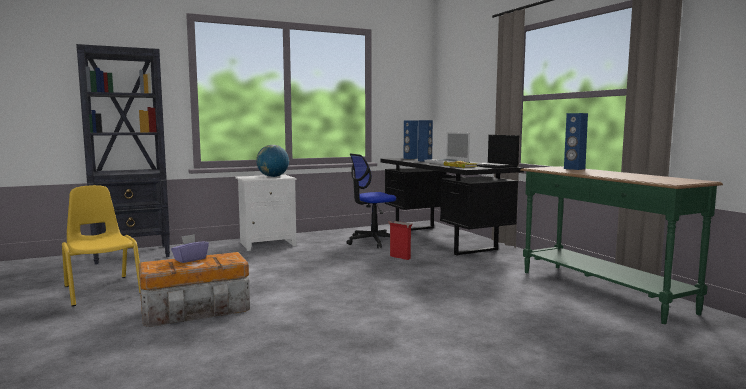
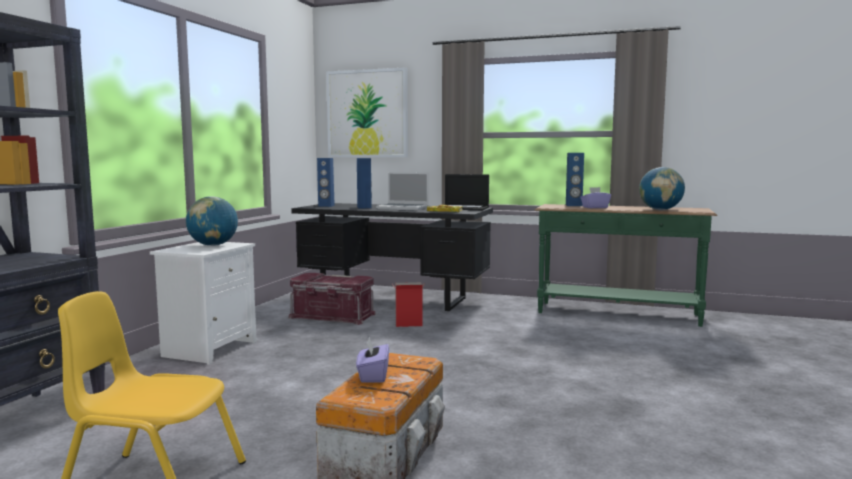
camera: 45 degrees left, 0 degrees up
(373, 241) = (332, 316): office chair -> red storage box
(459, 83) = (367, 114): none -> picture
(578, 171) = (595, 207): none -> purple tissue box
(634, 178) = (660, 209): none -> globe

